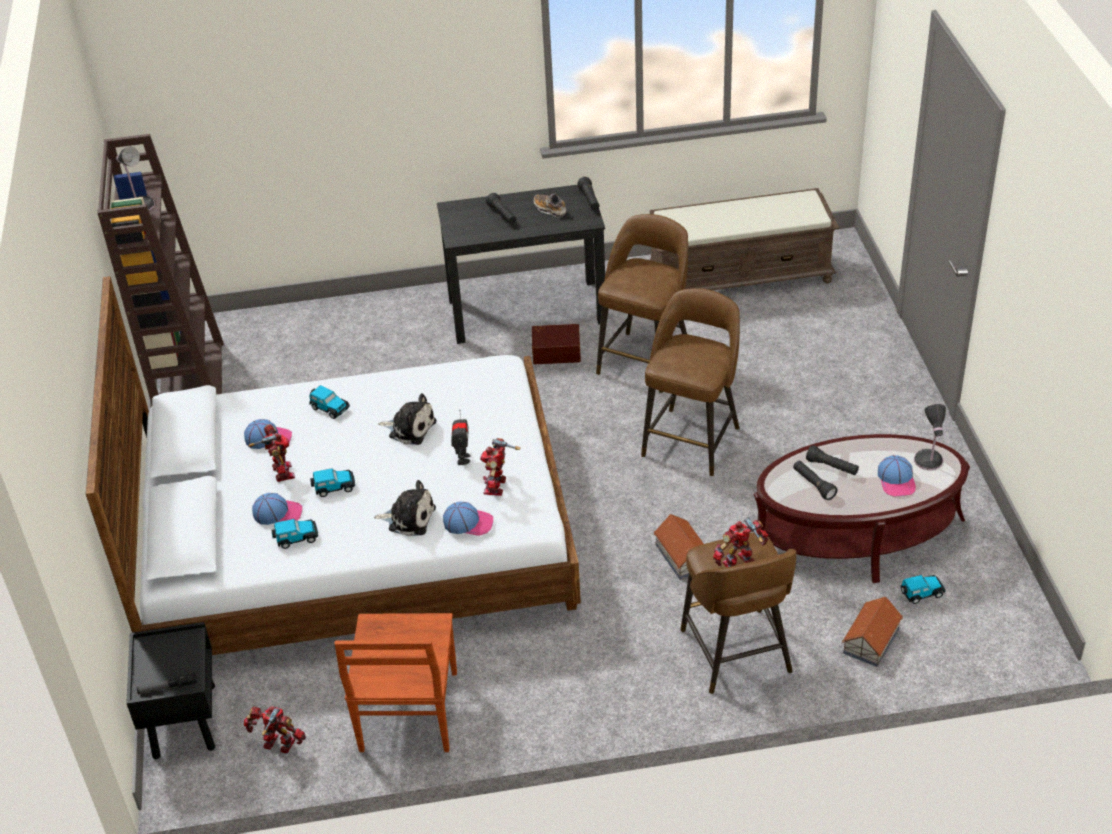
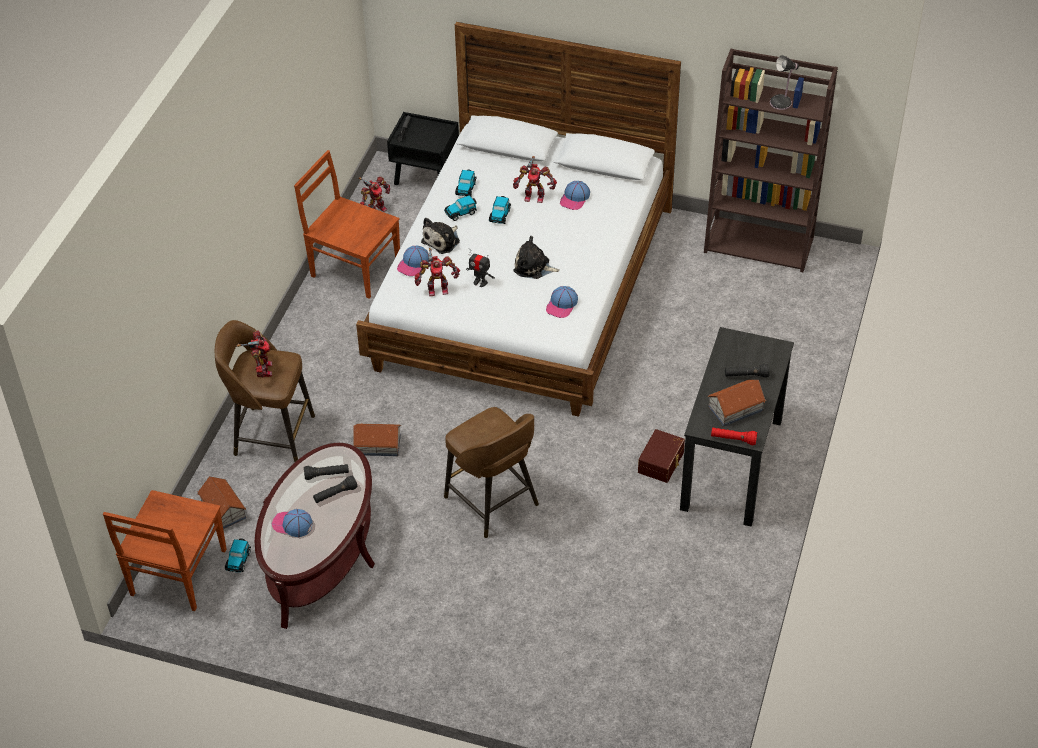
camera: 115 degrees right, 5 degrees up
(278, 513) = (495, 186): cap -> cap (562, 305)
(329, 408) = (586, 234): toy car -> toy car (461, 212)
(410, 428) = (533, 267): plush toy -> plush toy turned 60 degrees clockwise
(497, 486) = (437, 288): toy robot -> toy robot turned 135 degrees clockwise
(550, 209) = (734, 408): shoe -> toy house
(589, 200) = (733, 439): black flashlight -> red flashlight
(645, 360) = (611, 515): brown stool -> none
(740, 276) = (688, 636): brown bench -> none
(928, 461) = (295, 554): table lamp -> none
(982, 634) = (177, 574): none -> brown chair

